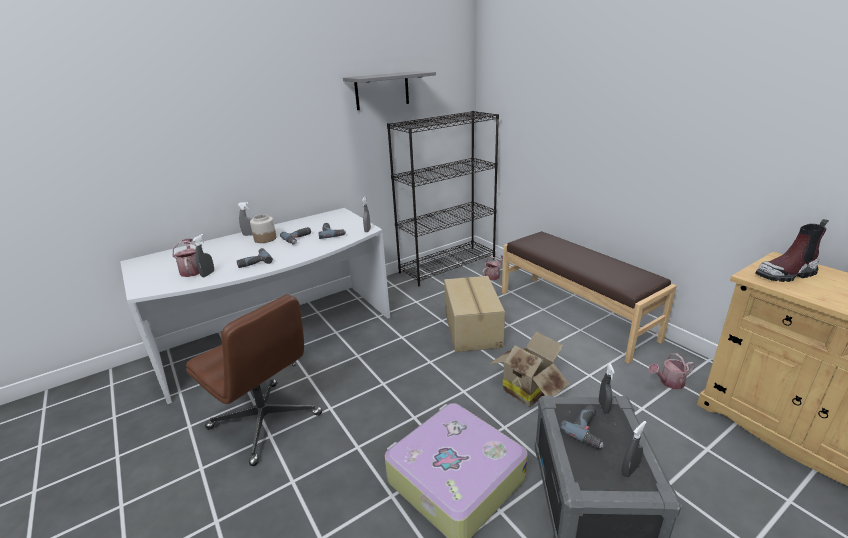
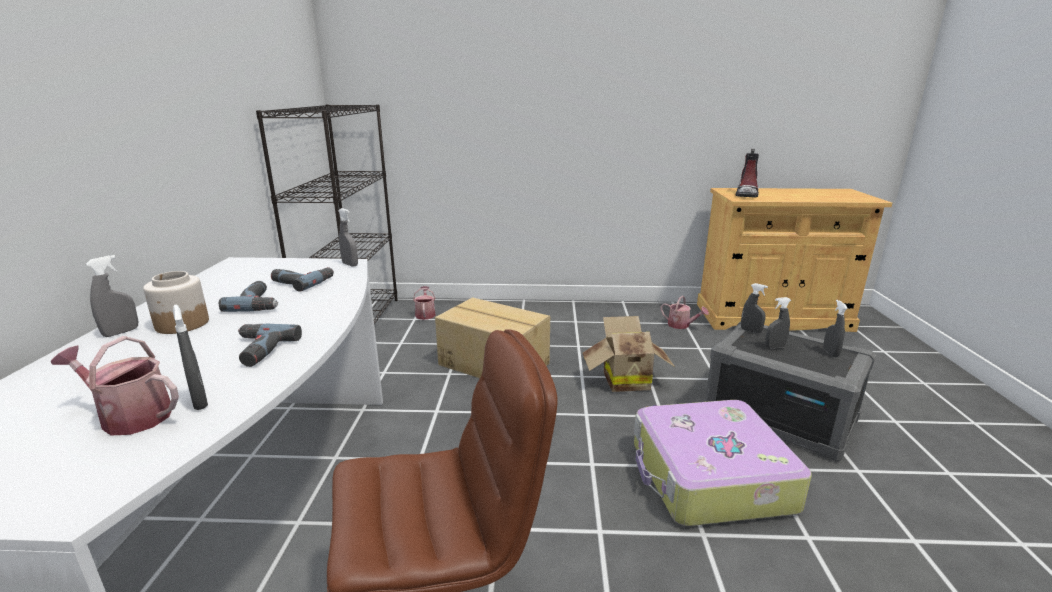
camera: 55 degrees left, 5 degrees down
(382, 90) = (241, 55): grey shelf -> none
(575, 314) = (551, 313): brown bench -> none
(588, 430) = (774, 347): power drill -> grey spray bottle
(669, 382) = (681, 325): watering can -> watering can turned 75 degrees counterclockwise

